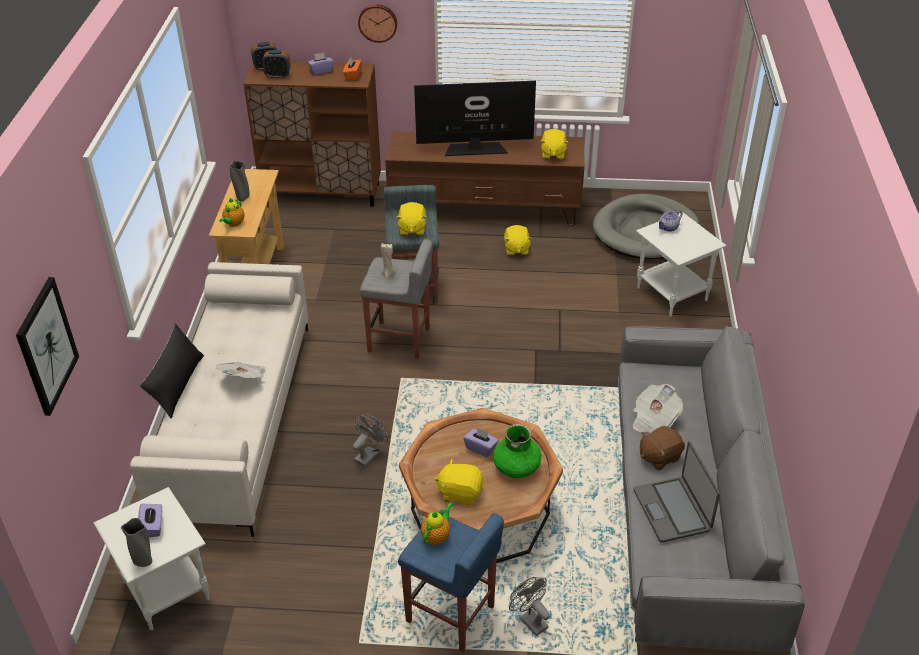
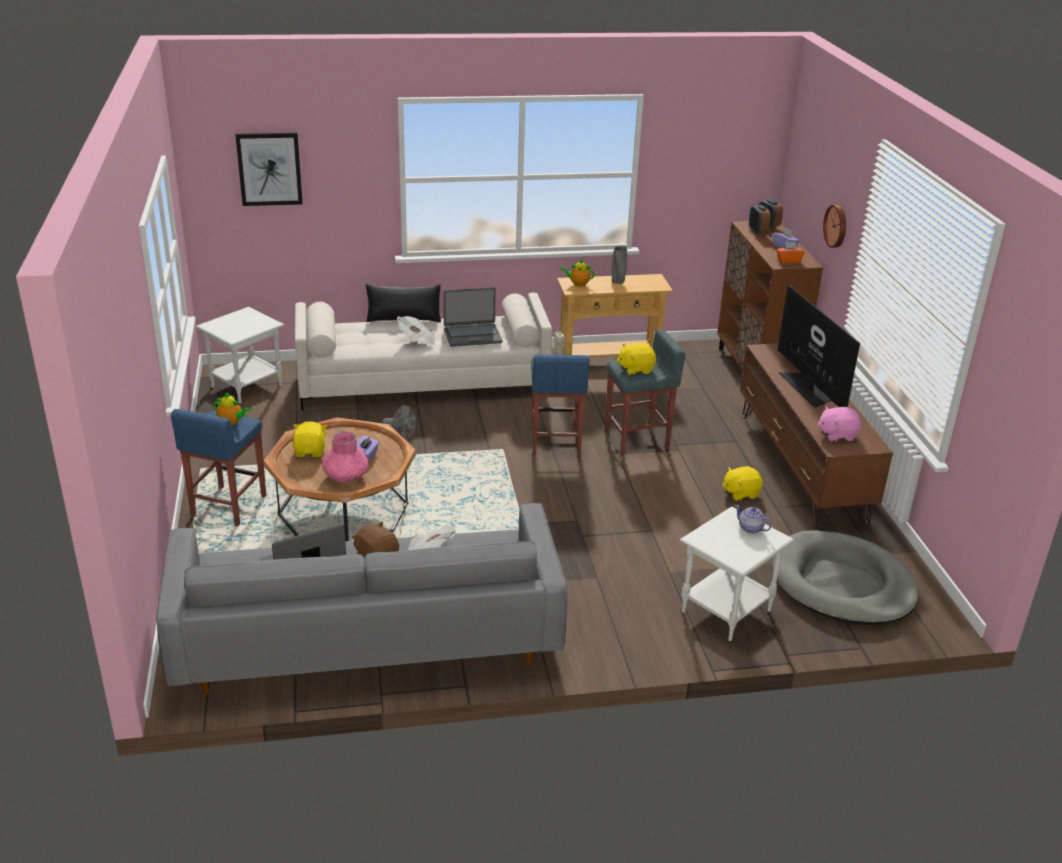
camera: 75 degrees right, 10 degrees down
(144, 561) = (213, 327): grey vase -> none
(153, 527) = (244, 324): purple tissue box -> none
(252, 334) = (472, 335): none -> laptop
(400, 340) = (555, 442): grey stool -> blue stool
(517, 467) = (346, 476): green vase -> pink vase
(529, 620) = (224, 547): grey fan -> none
(553, 154) = (837, 435): yellow plush toy -> pink plush toy

